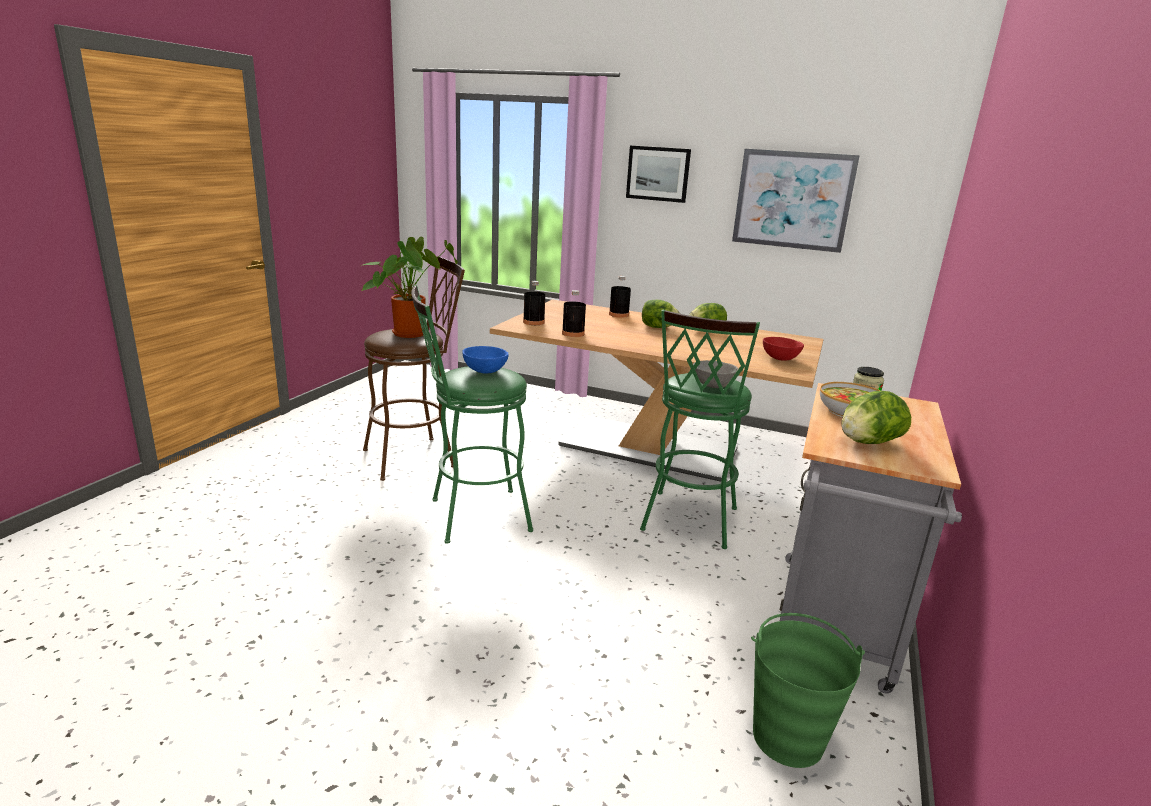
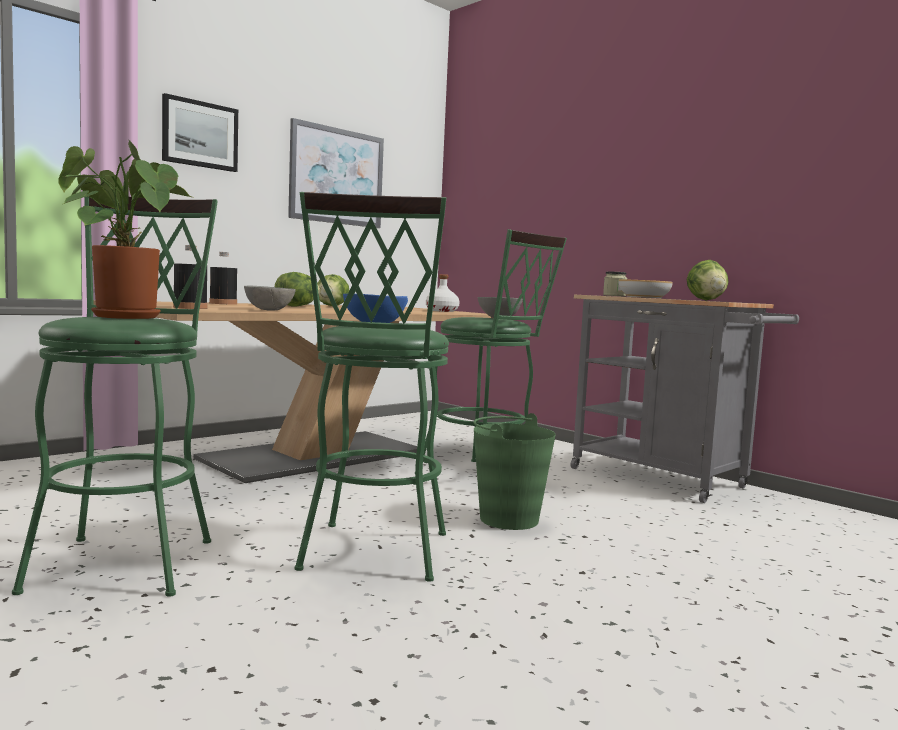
camera: 65 degrees left, 15 degrees down
(417, 457) = (128, 558): brown stool -> green stool
(573, 333) = (270, 310): black bottle -> grey bowl
(779, 358) = (441, 311): red bowl -> white bottle
(788, 737) = (797, 520): green bucket -> green bucket (508, 519)

